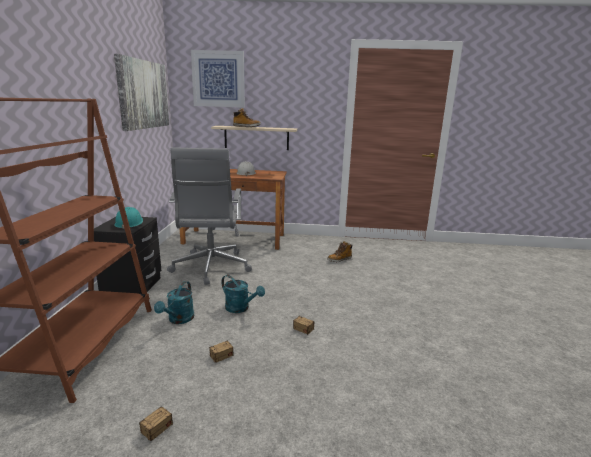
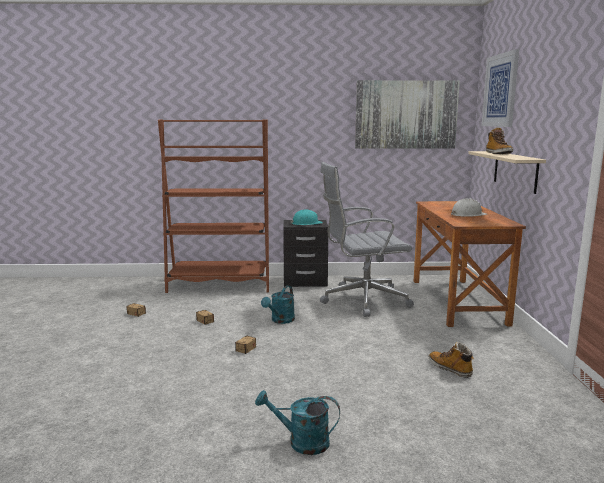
camera: 85 degrees right, 5 degrees down
(178, 320) = (256, 302): turquoise watering can -> turquoise watering can (301, 442)

